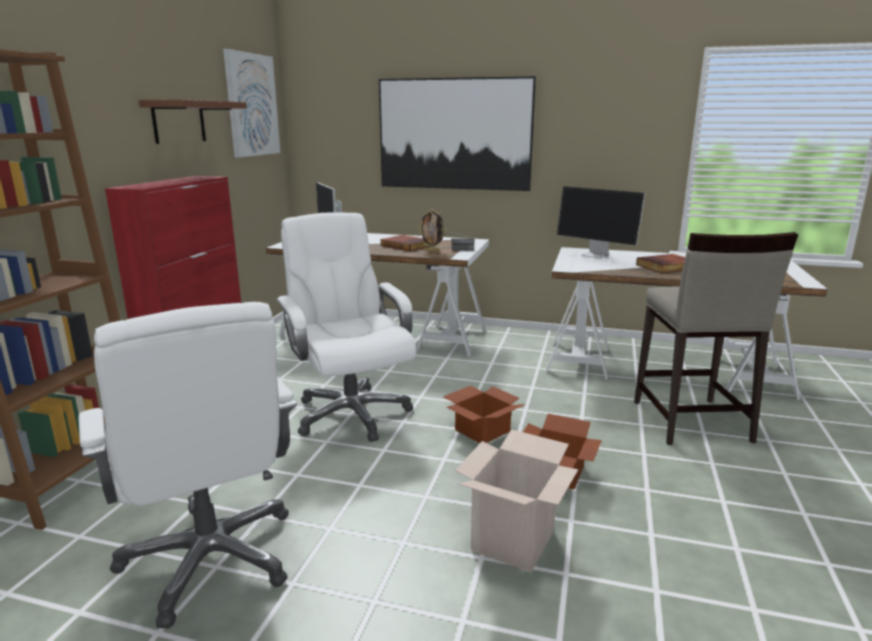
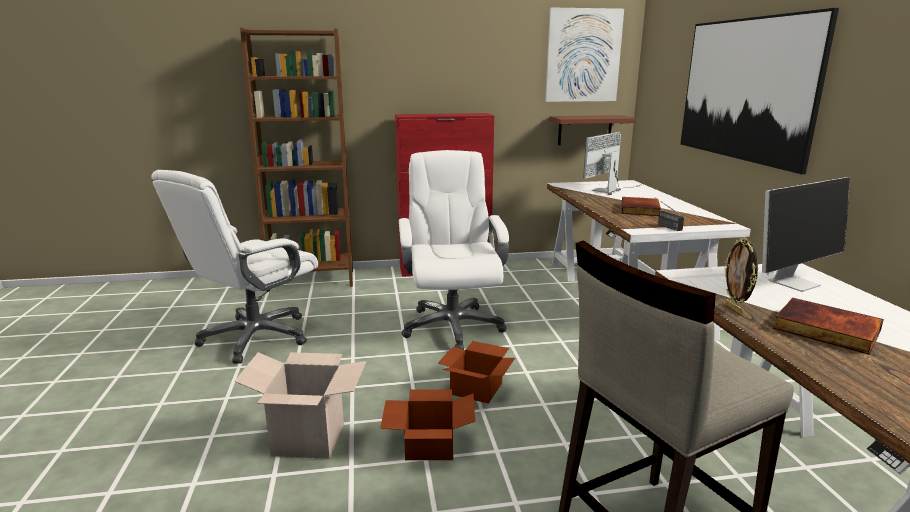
camera: 65 degrees right, 0 degrees up
(179, 122) = (480, 70): brown shelf -> brown shelf (584, 130)
(351, 413) = (452, 326): white office chair -> white office chair turned 45 degrees counterclockwise
(432, 251) = (639, 219): picture frame -> picture frame (734, 309)
(596, 255) = (794, 282): monitor -> monitor turned 135 degrees counterclockwise

